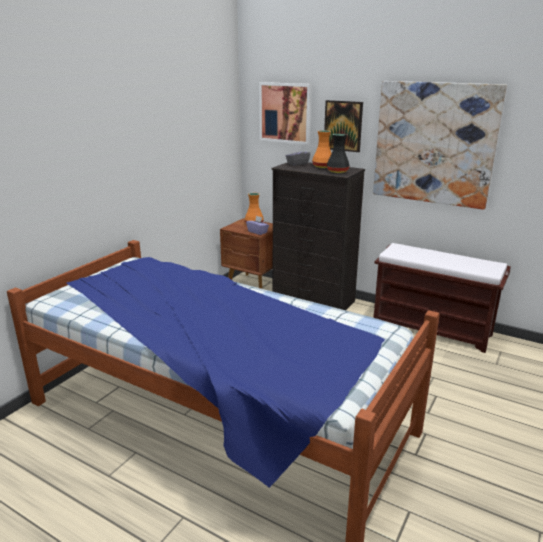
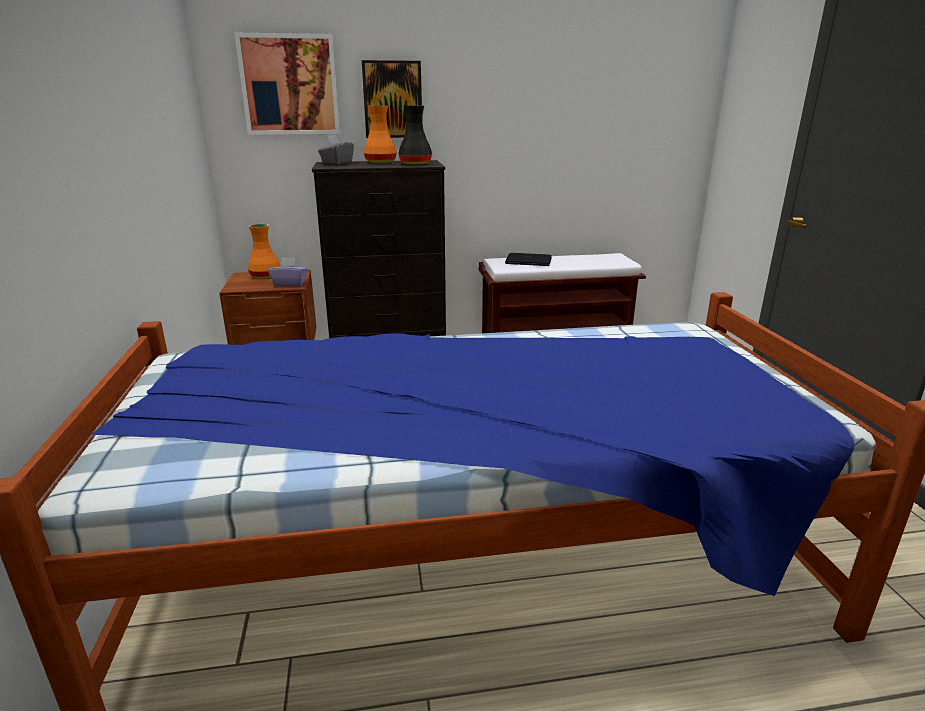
camera: 40 degrees left, 0 degrees up
(417, 252) = (528, 261): none -> laptop
(434, 144) = (523, 115): picture -> none

